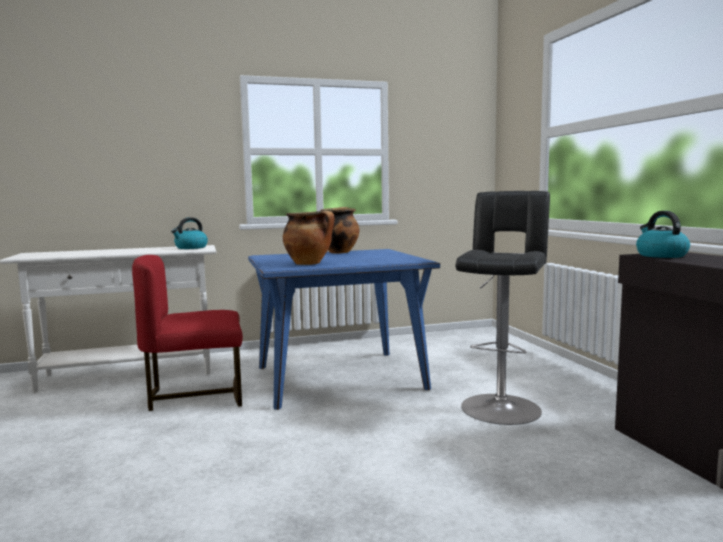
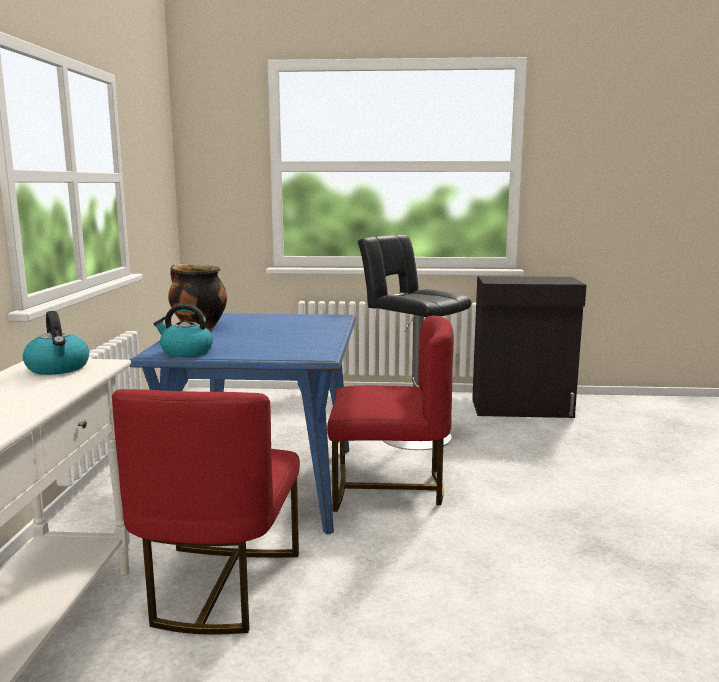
camera: 70 degrees left, 5 degrees up
(309, 263) = (295, 343): cooking pot -> none
(367, 415) = (388, 488): none -> red chair
(660, 255) = (500, 280): kettle -> kettle (185, 352)

